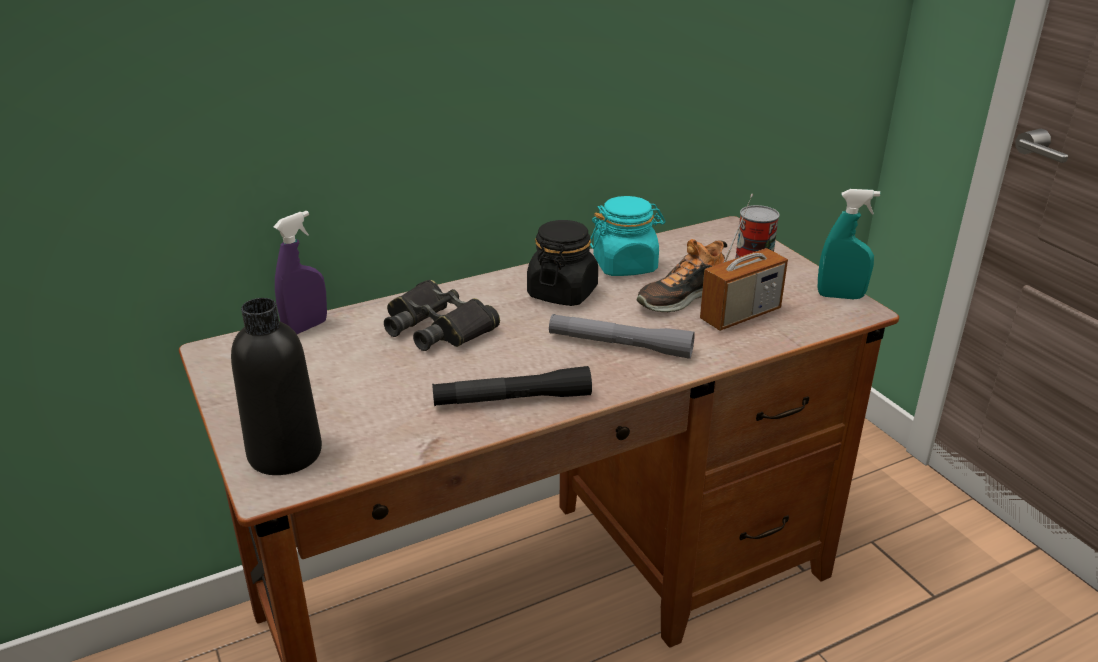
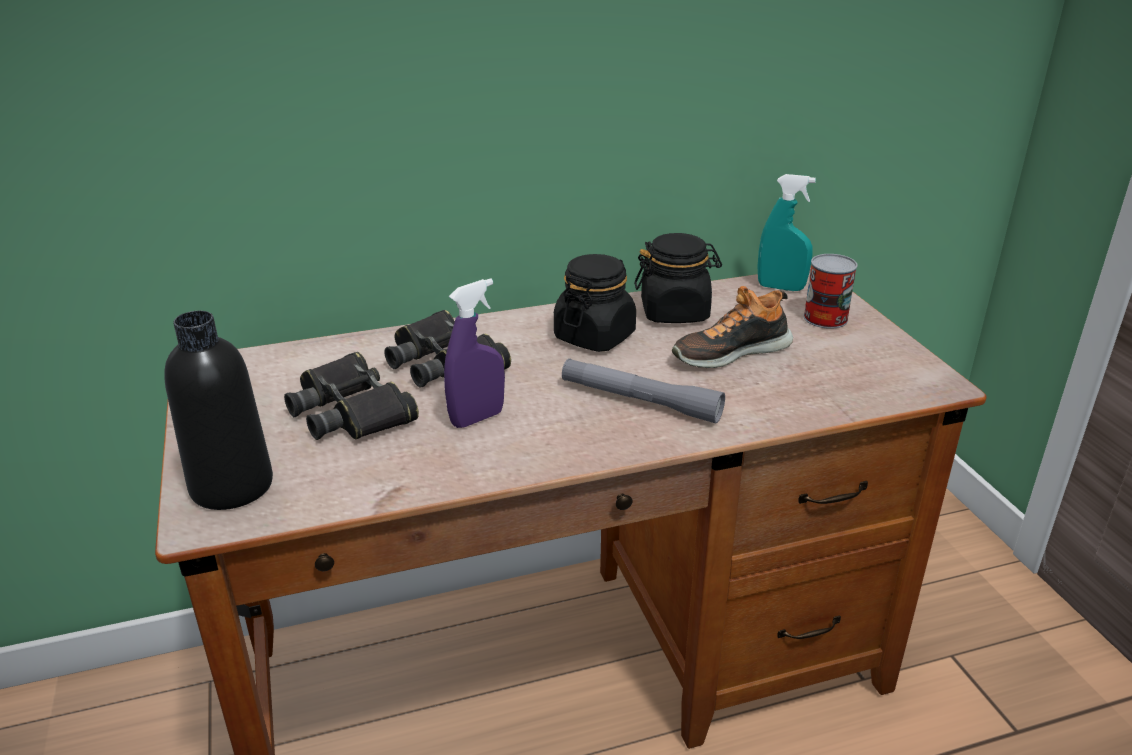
camera: 10 degrees right, 0 degrees up
(306, 327) = (307, 351): purple spray bottle -> purple spray bottle (477, 418)
(368, 377) = (351, 410): none -> black binoculars
(512, 399) = (498, 451): black flashlight -> none
(625, 265) = (675, 312): turquoise jar -> black jar
(740, 315) = (791, 378): radio -> none
(840, 296) = (919, 367): turquoise spray bottle -> turquoise spray bottle (781, 287)

